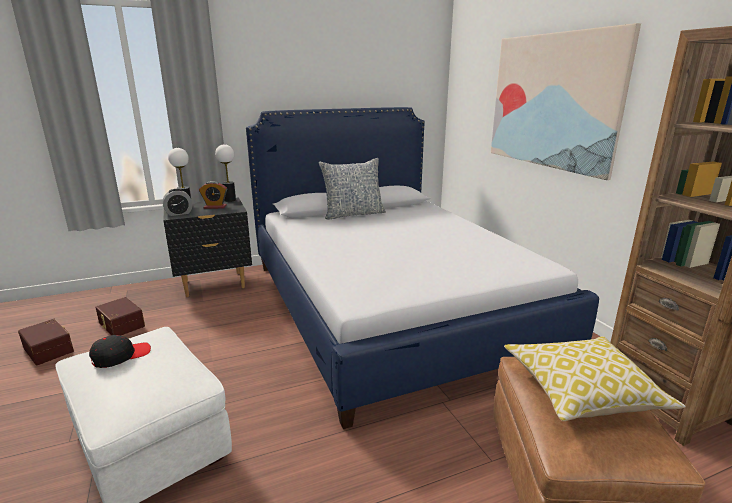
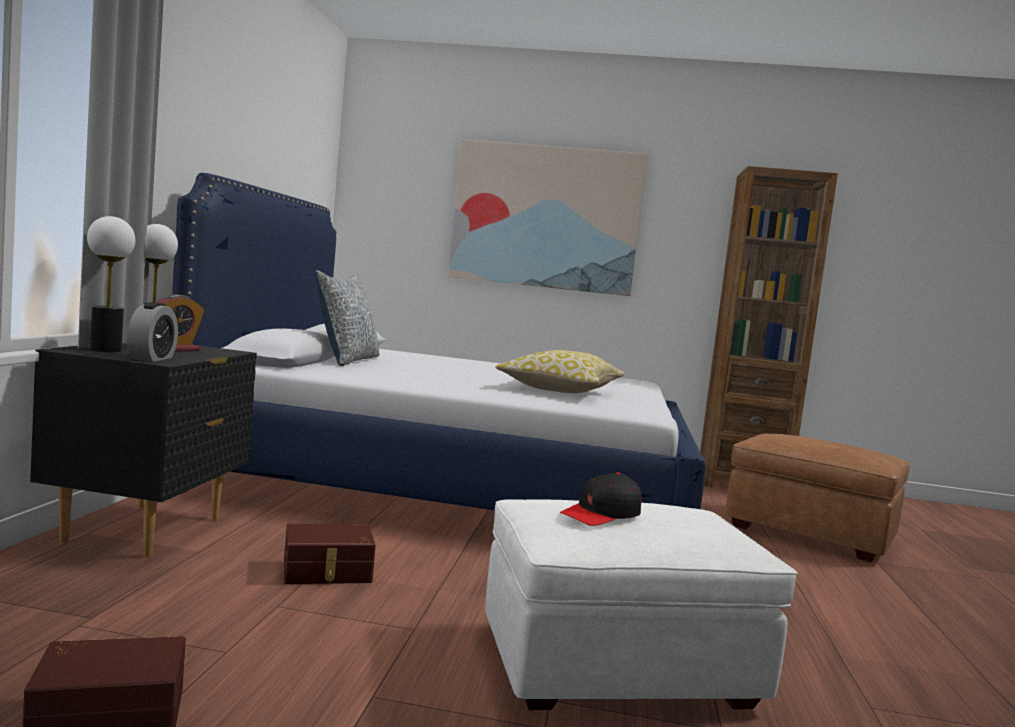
camera: 60 degrees left, 15 degrees down
(120, 325) = (148, 627): brown storage box -> brown storage box (327, 572)
(121, 356) = (601, 514): black cap -> black cap turned 120 degrees counterclockwise
(582, 391) = (813, 441): pillow -> pillow (560, 389)

